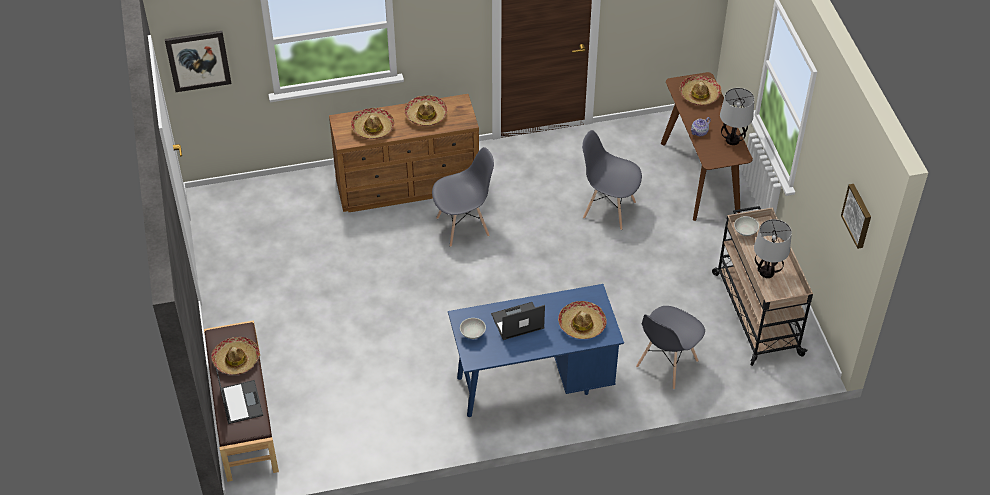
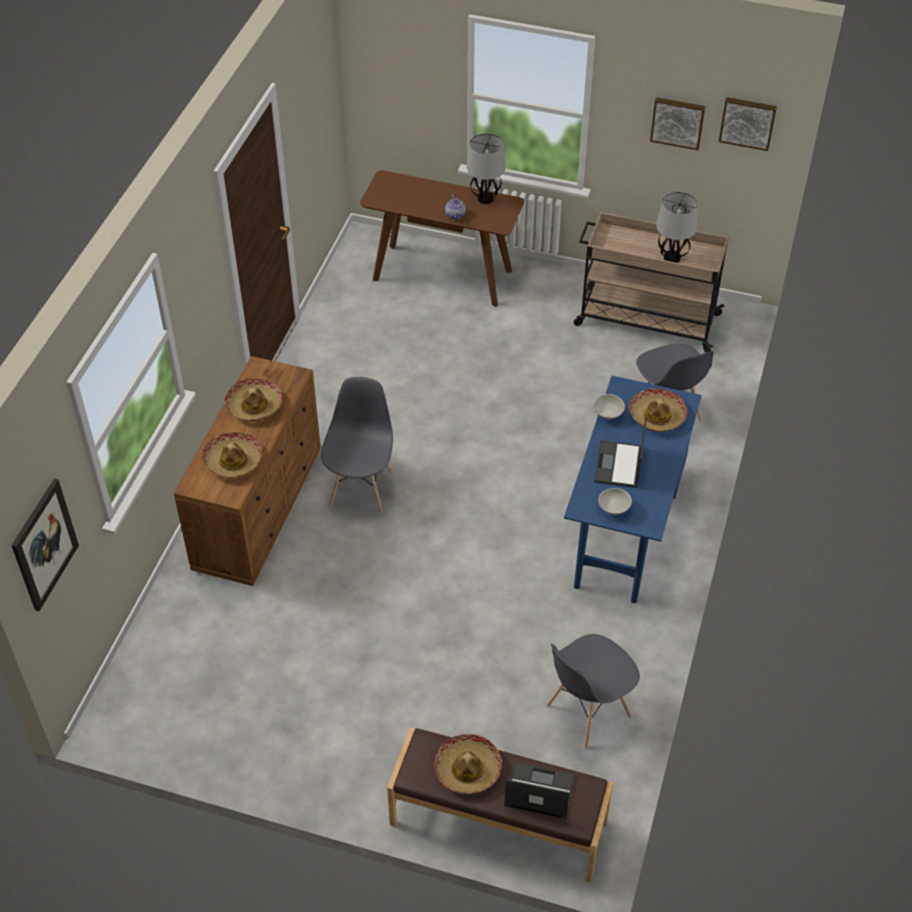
camera: 60 degrees left, 0 degrees up
(608, 209) = (432, 360): grey chair -> grey chair (588, 711)
(699, 94) = (403, 191): hat -> none
(745, 233) = (611, 248): white bowl -> white bowl (608, 415)
(833, 180) = (677, 122): none -> picture

